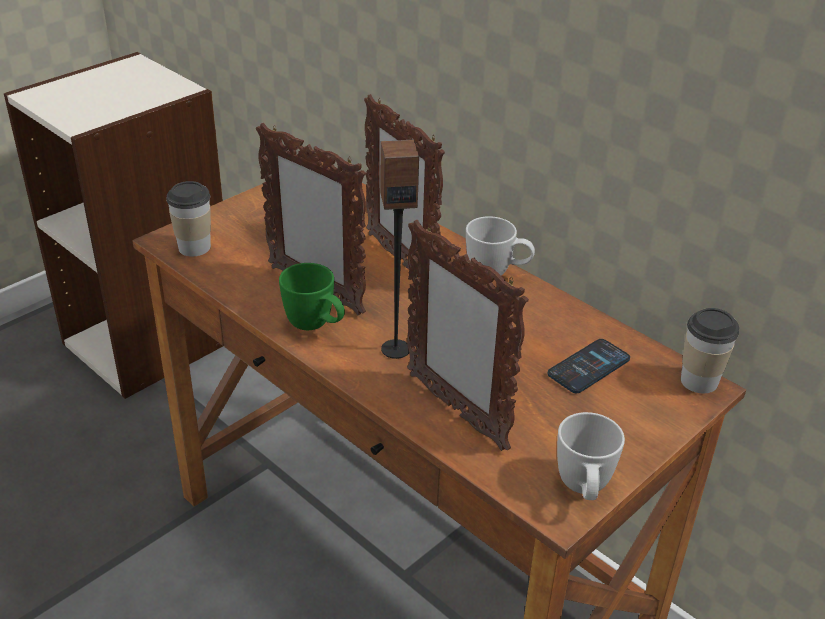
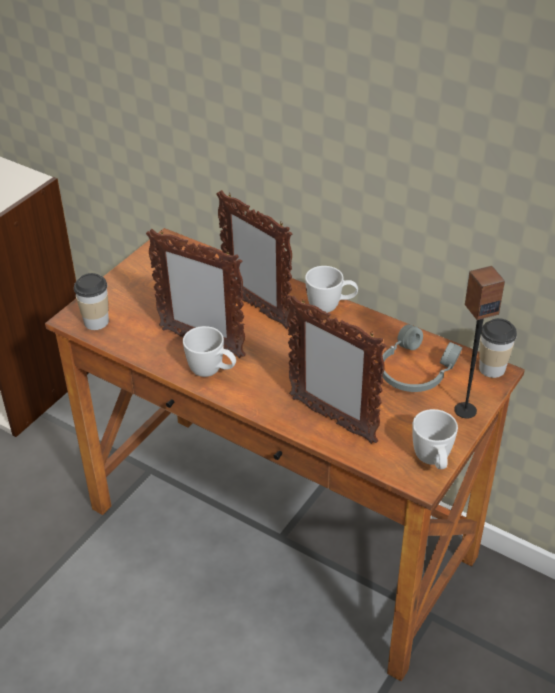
camera: 10 degrees left, 5 degrees up
(316, 326) = (212, 372): green mug -> white mug
(395, 349) = (275, 380): speaker -> speaker (465, 410)
(588, 367) = (414, 371): phone -> grey headphones

